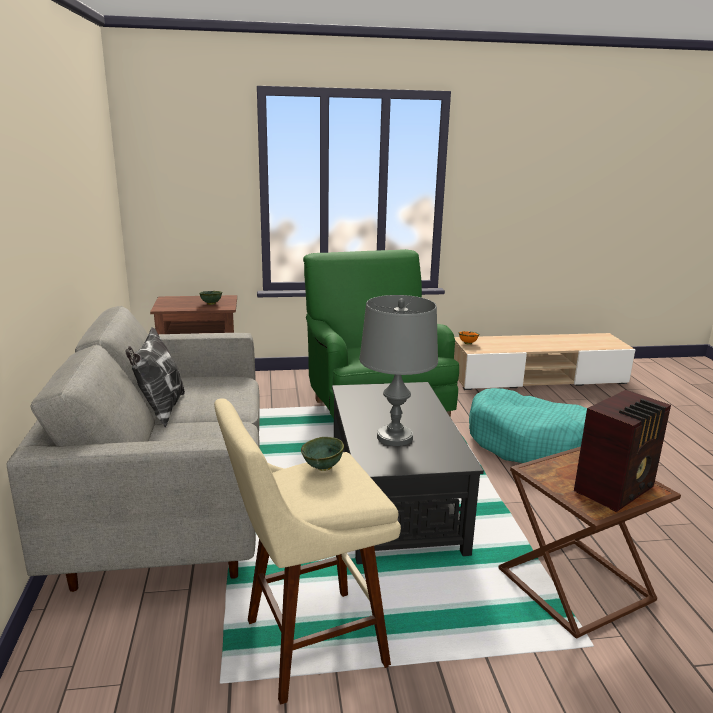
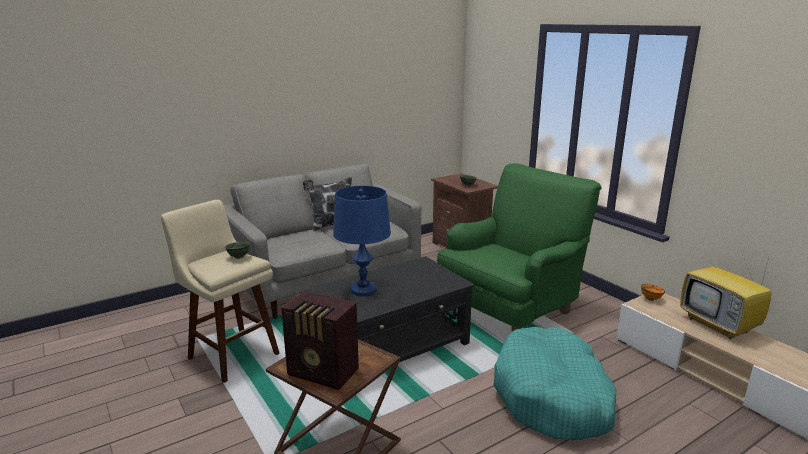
camera: 65 degrees right, 0 degrees up
(395, 437) = (363, 290): grey table lamp -> blue table lamp
(523, 340) = (720, 326): none -> television

